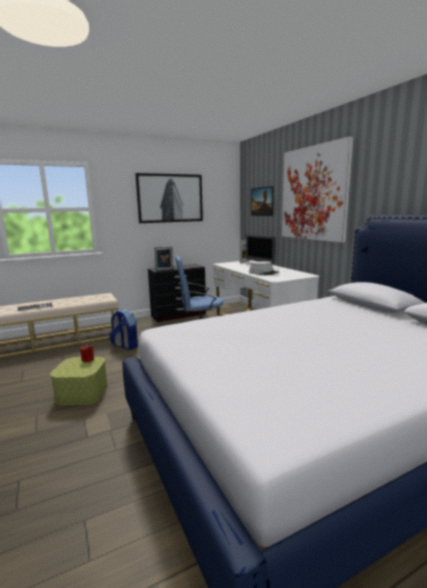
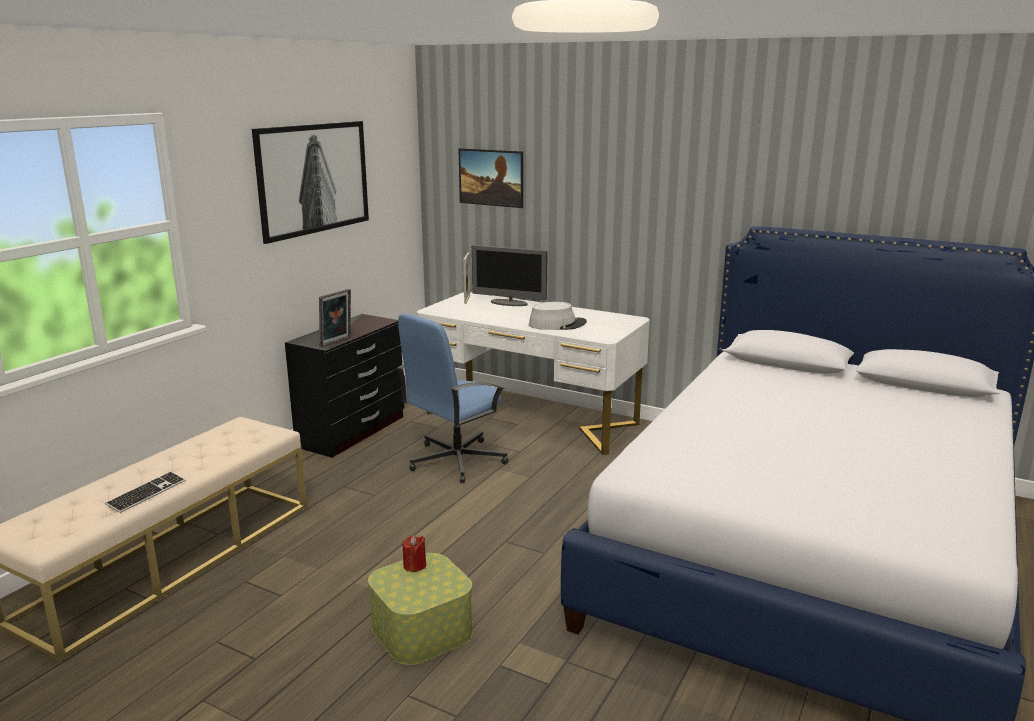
camera: 35 degrees left, 5 degrees up
(125, 346) = (351, 524): backpack -> none
(314, 193) = (627, 178): picture -> none

